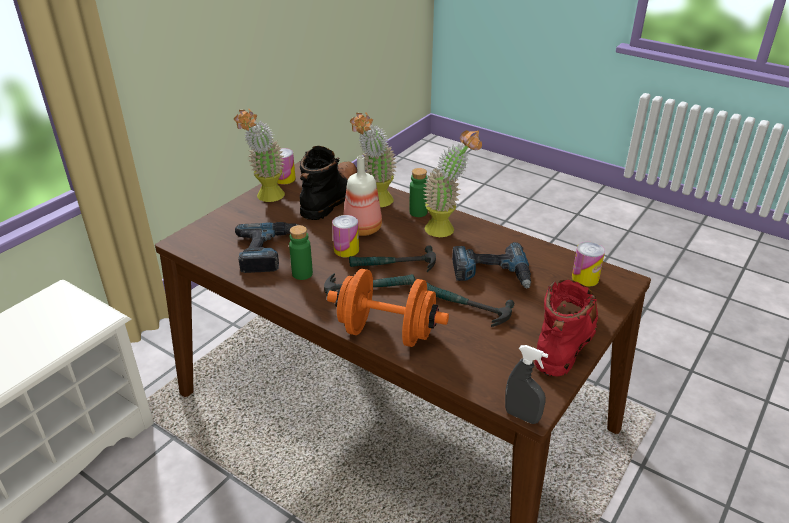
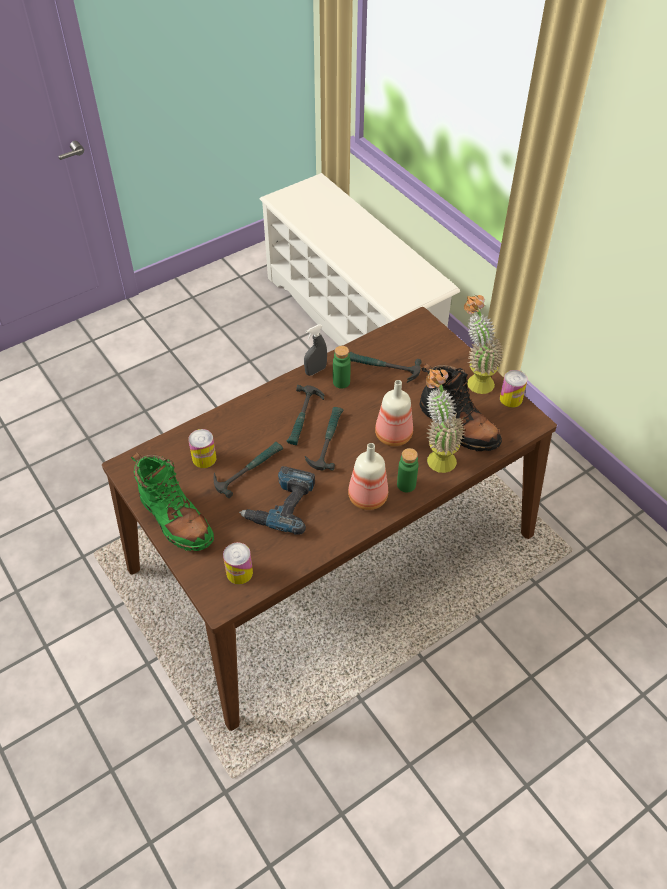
camera: 110 degrees right, 15 degrees up
(268, 251) = (383, 368): power drill -> hammer
(346, 250) = (363, 416): can -> can (204, 458)
(387, 332) = (244, 414): orange dumbbell -> none
(447, 229) = (366, 498): potted plant -> bottle
(522, 416) = (122, 459): grey spray bottle -> grey spray bottle (315, 370)
(566, 339) = (175, 519): red boot -> green boot

